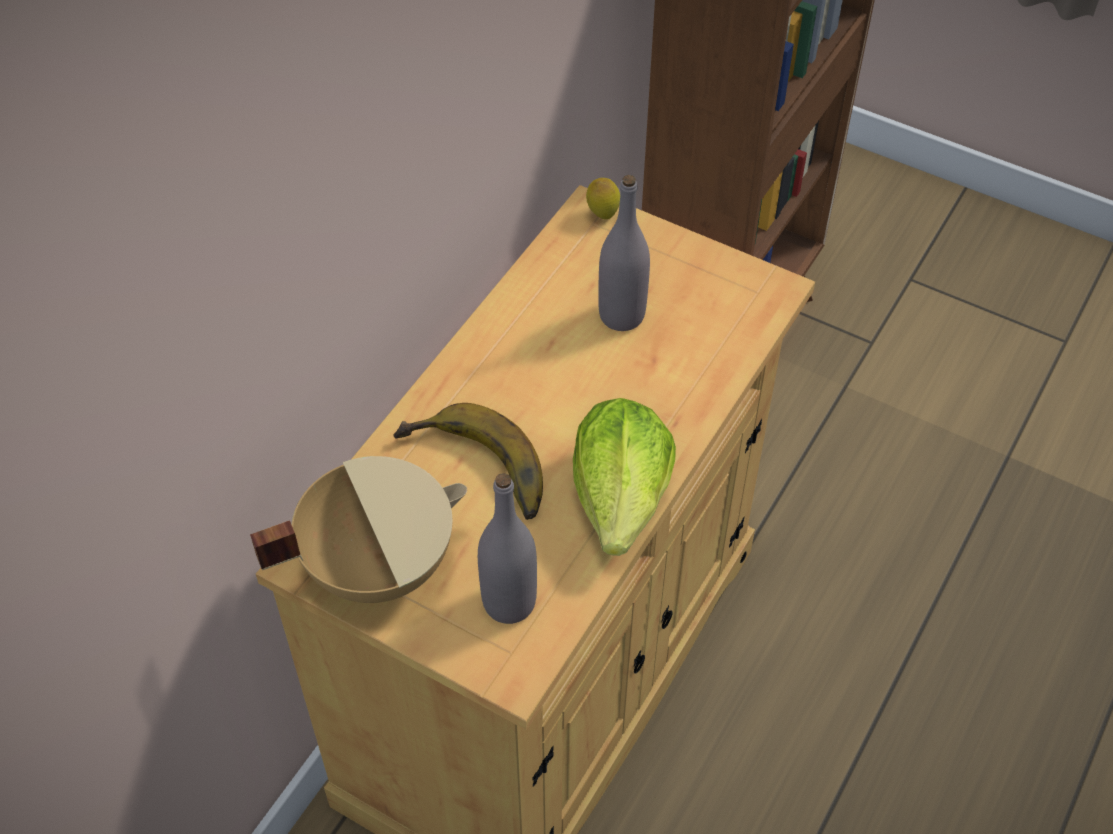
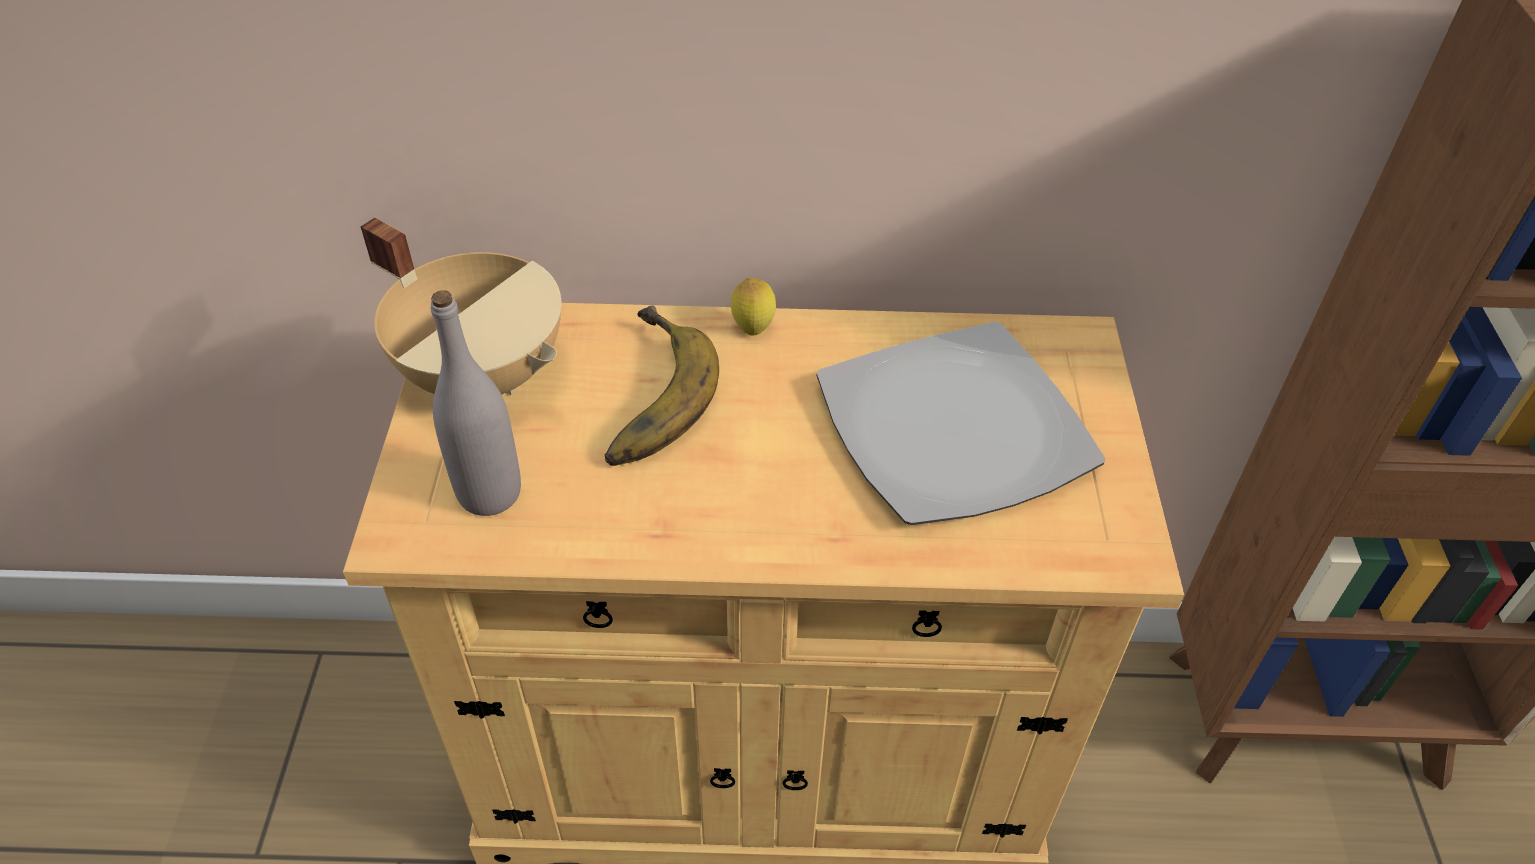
camera: 60 degrees right, 5 degrees down
(602, 215) = (1087, 352): lemon -> lemon (753, 329)
(621, 315) = (954, 427): grey bottle -> plate
(621, 498) = (689, 533): lettuce -> none

